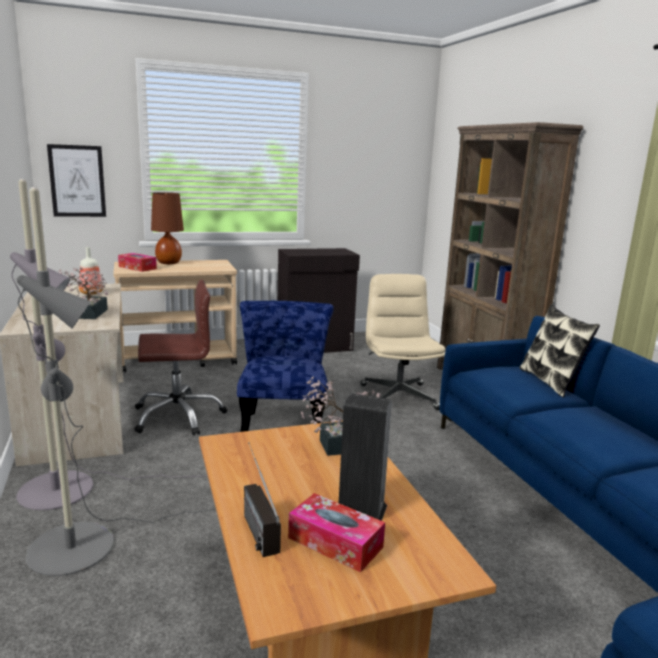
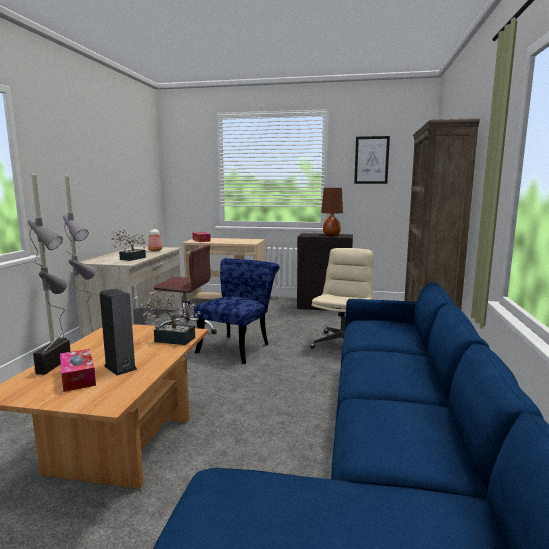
camera: 30 degrees right, 5 degrees down
(77, 181) = (183, 189): picture -> picture (371, 160)
(169, 263) = (224, 239): brown table lamp -> brown table lamp (331, 235)
(551, 382) = (415, 335): pillow -> none

